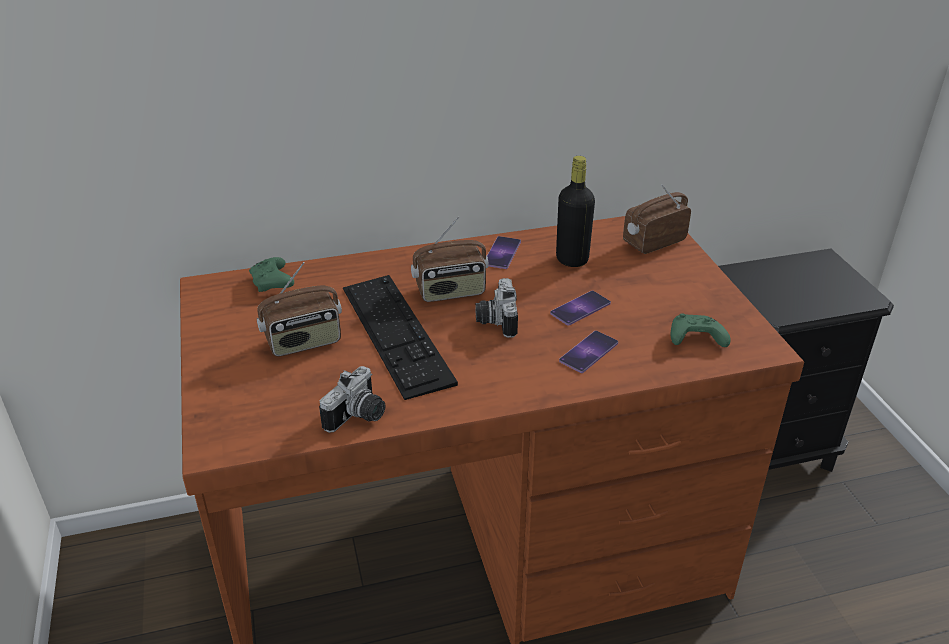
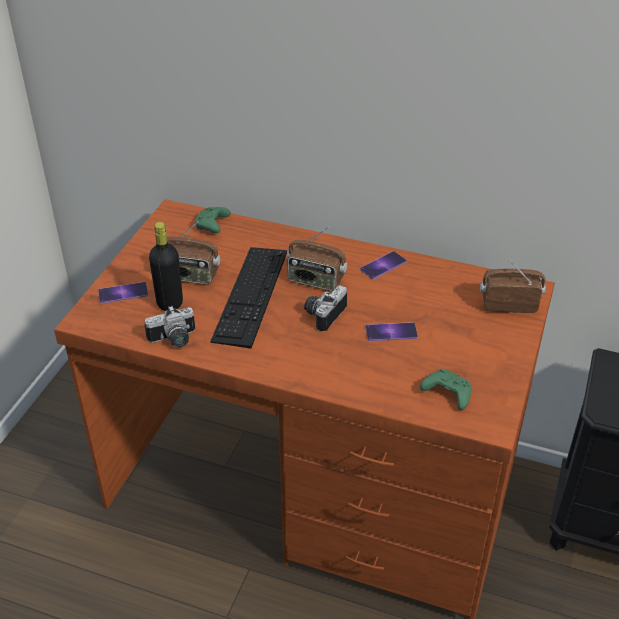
camera: 35 degrees right, 5 degrees up
(572, 259) = (428, 292): black bottle -> black bottle (169, 303)
(588, 352) = (360, 366): phone -> phone (123, 293)

